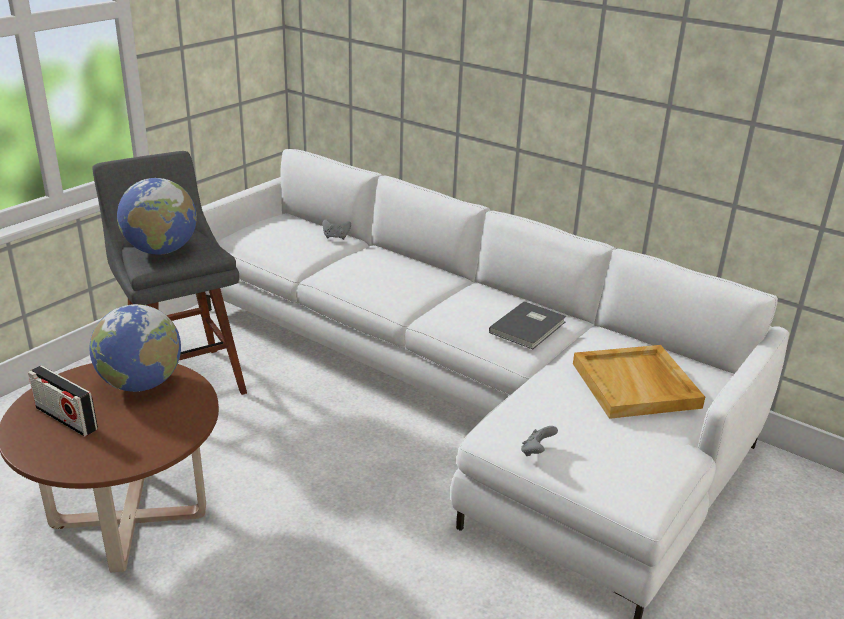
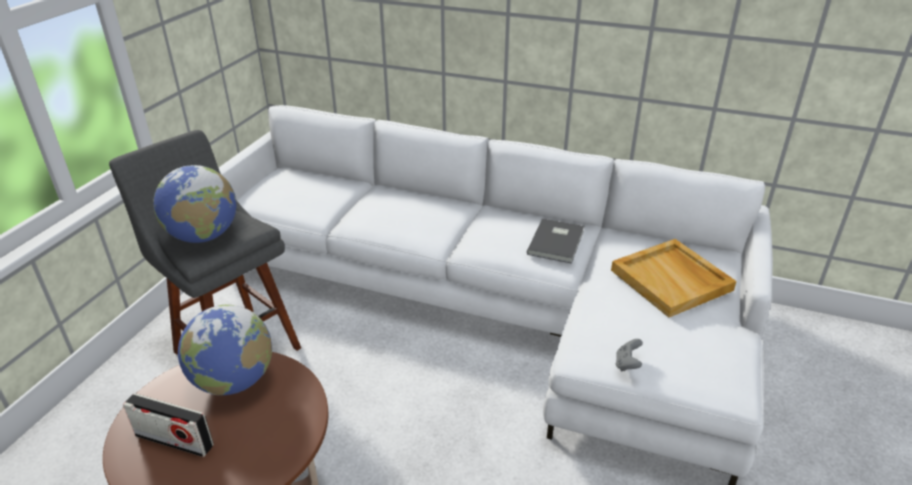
camera: 15 degrees left, 5 degrees up
(336, 237) = (343, 183): grey game controller -> none

